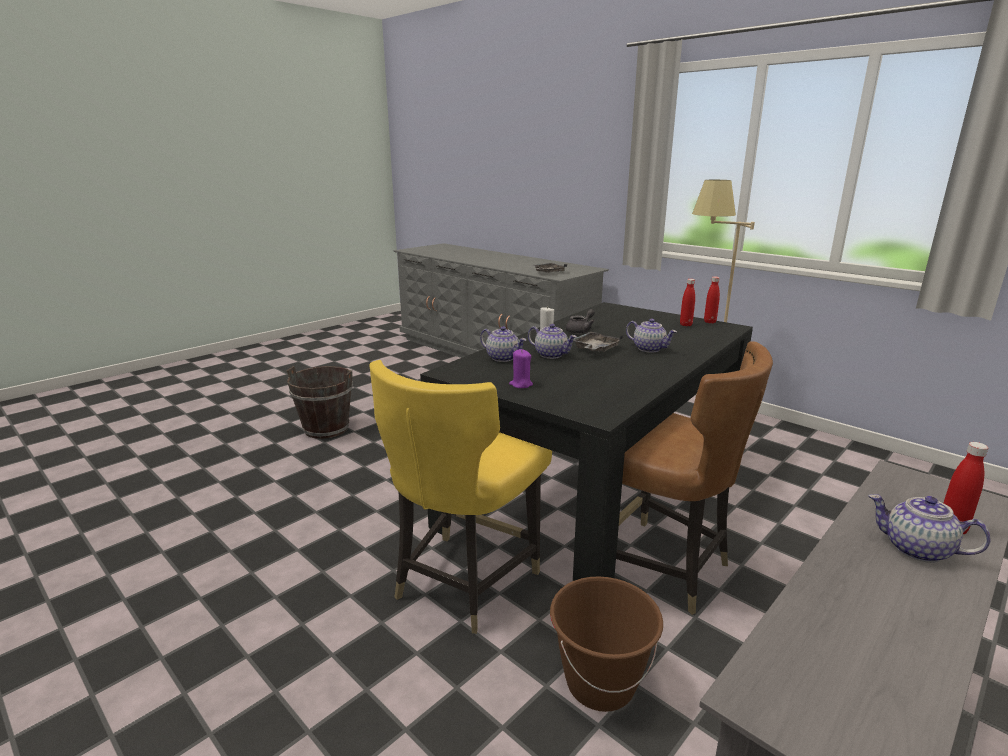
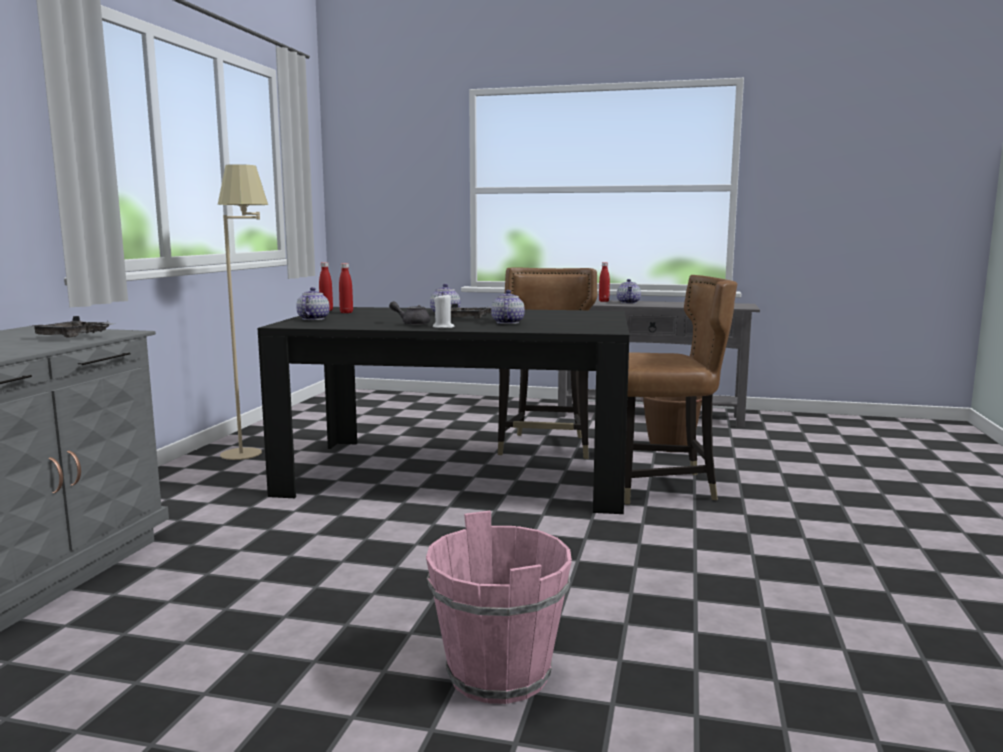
camera: 120 degrees left, 10 degrees down
(326, 429) = (498, 674): brown bucket -> pink bucket
(464, 581) = (660, 486): yellow chair -> brown chair
(503, 358) = (541, 327): teapot -> teapot (313, 319)
(521, 384) = (592, 321): purple candle -> none

